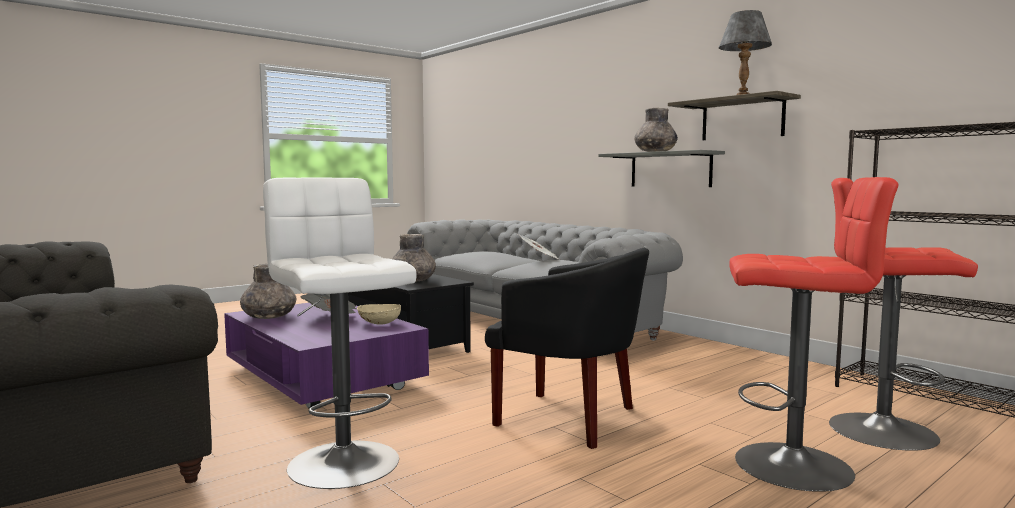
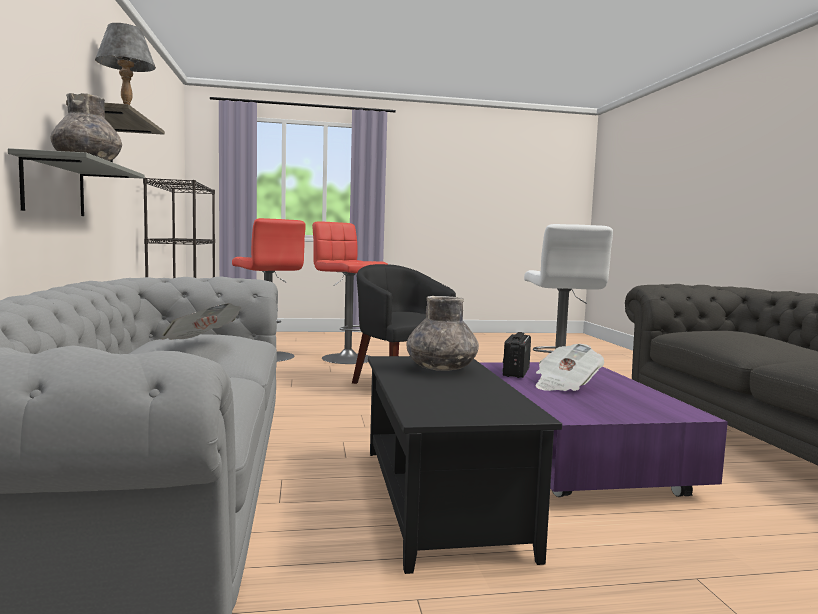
camera: 150 degrees left, 0 degrees up
(269, 317) = (646, 400): grey vase -> none
(379, 324) = (516, 372): beige bowl -> radio

